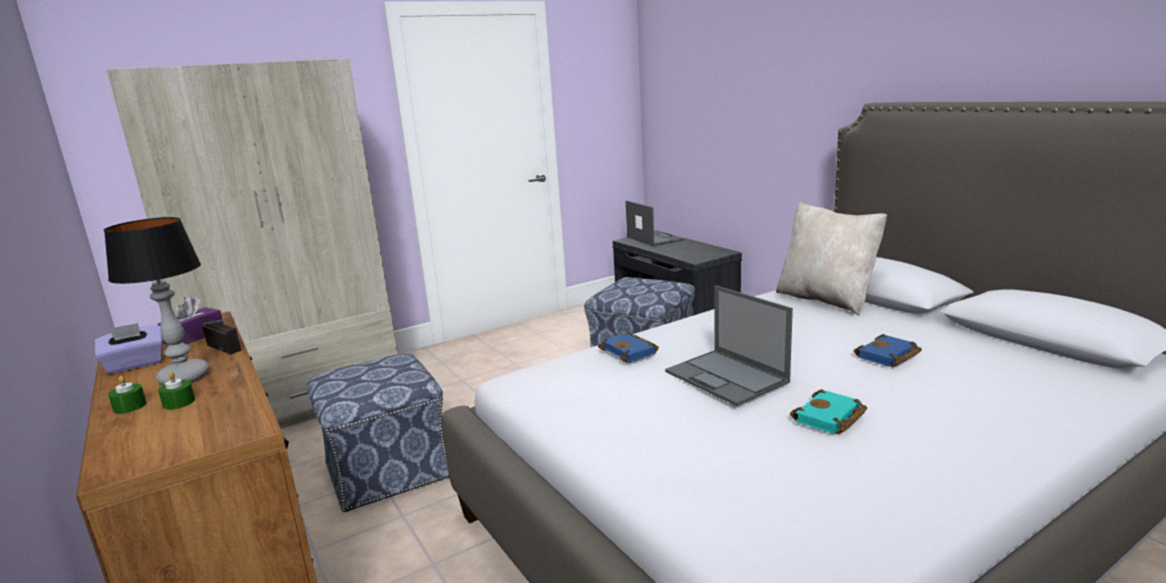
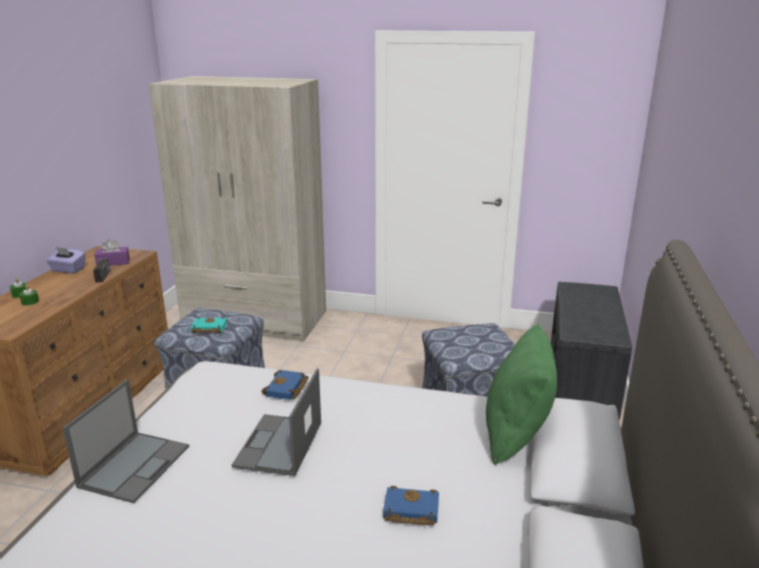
camera: 45 degrees right, 5 degrees up
(183, 378) = (59, 288): table lamp -> none
(654, 238) = (593, 294): laptop -> laptop (135, 465)
(826, 299) = (516, 434): beige pillow -> green pillow
(830, 418) = (252, 517): turquoise book -> turquoise book (208, 328)

